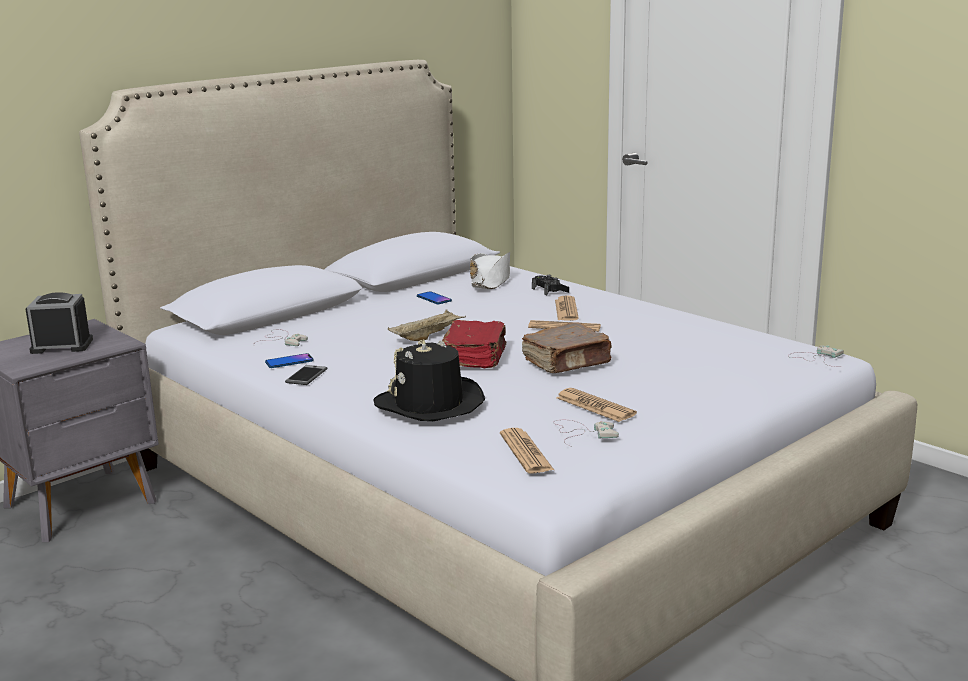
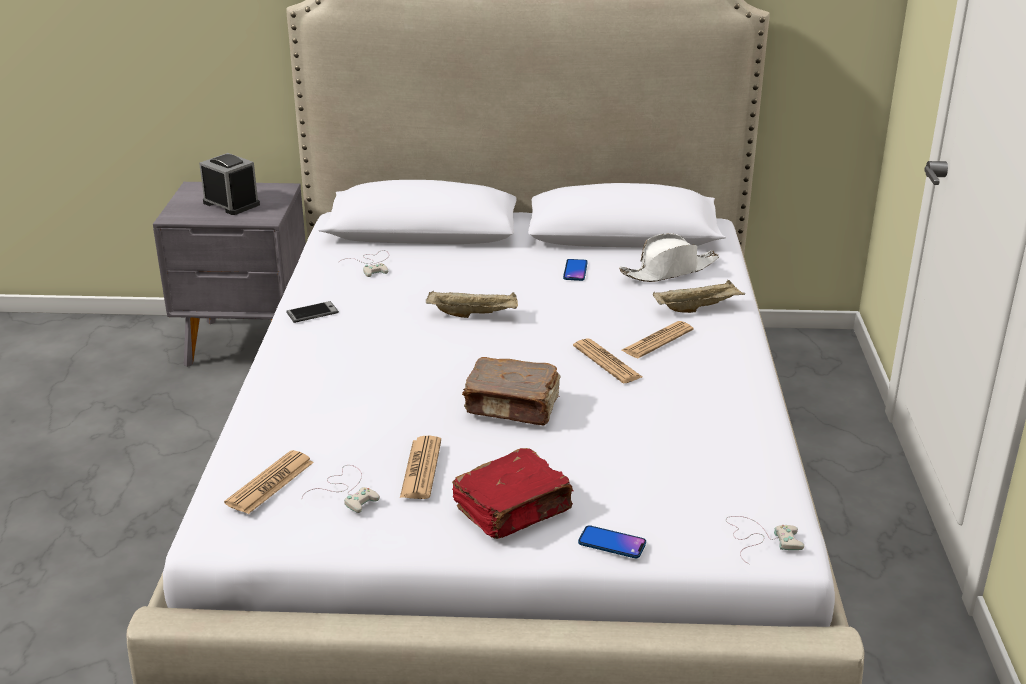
camera: 45 degrees right, 10 degrees up
(289, 362) = (331, 291): phone -> phone (612, 543)
(429, 404) = (319, 391): black hat -> none
(475, 358) = (456, 359): red book -> red book (514, 510)
(549, 290) = (697, 308): black game controller -> beige tray

